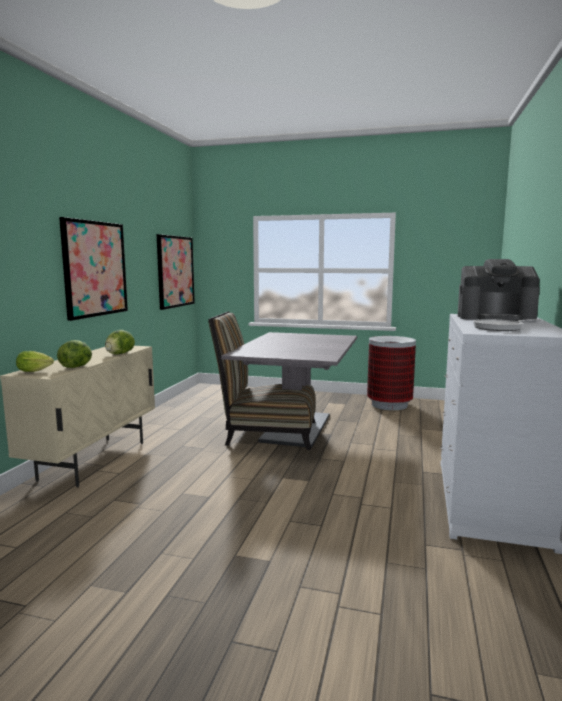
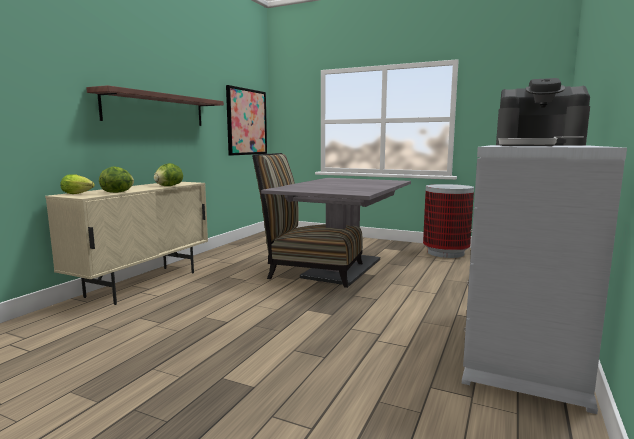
camera: 10 degrees right, 0 degrees up
(95, 269) = (156, 109): picture -> shelf

